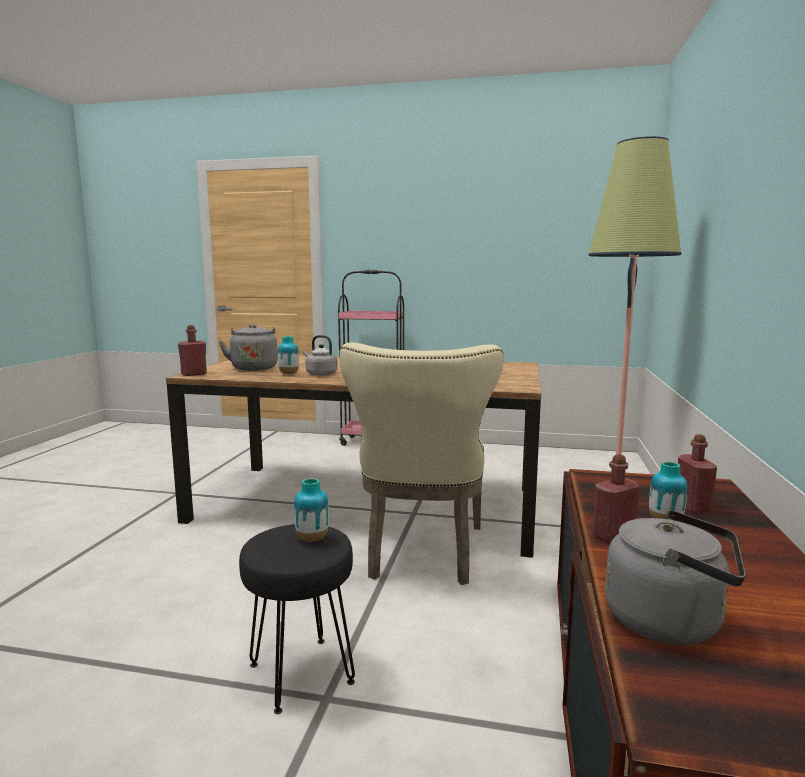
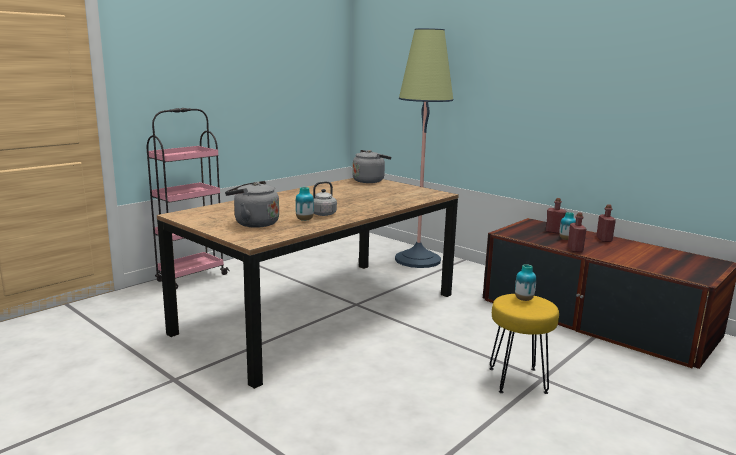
camera: 60 degrees left, 5 degrees up
(194, 374) = (250, 241): red bottle -> red bottle (604, 239)
(302, 672) = (516, 380): black stool -> yellow stool
(423, 555) = (419, 318): beige chair -> none
(670, 622) = (647, 263): grey kettle -> grey kettle (370, 181)

